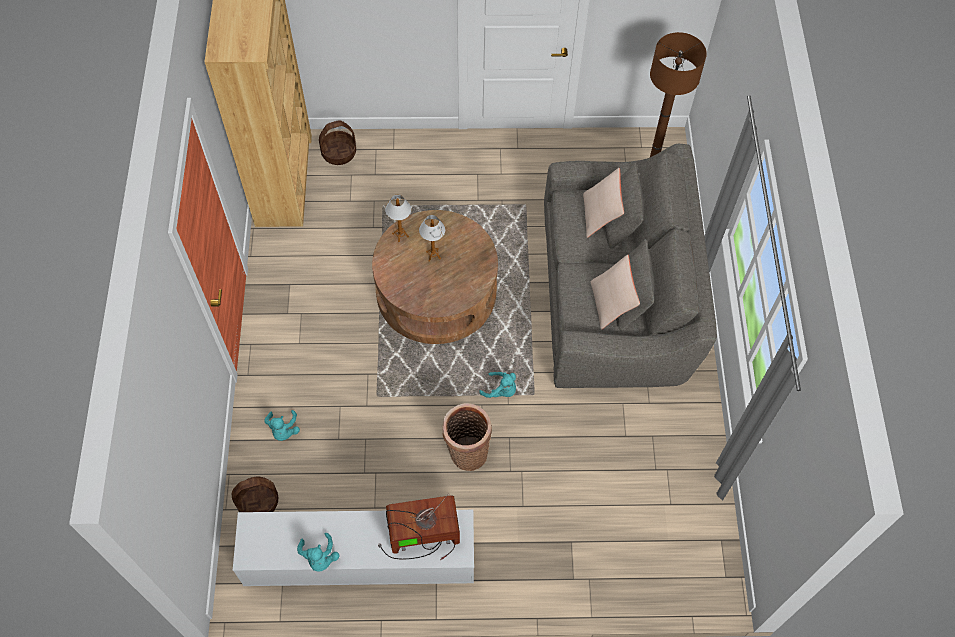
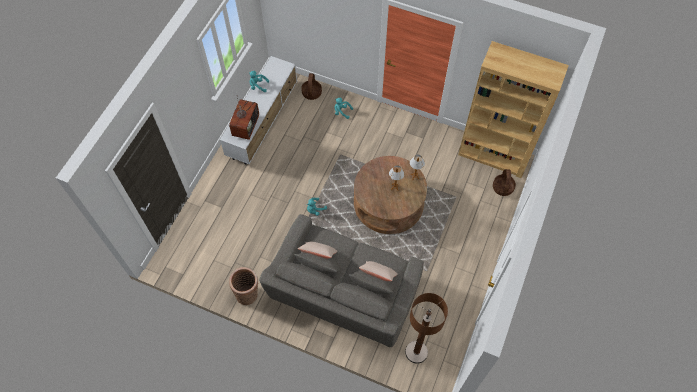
camera: 115 degrees right, 0 degrees up
(466, 451) = (291, 181): basket -> basket (248, 294)

